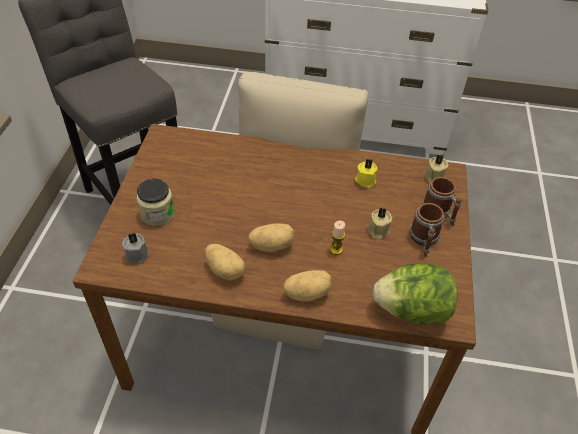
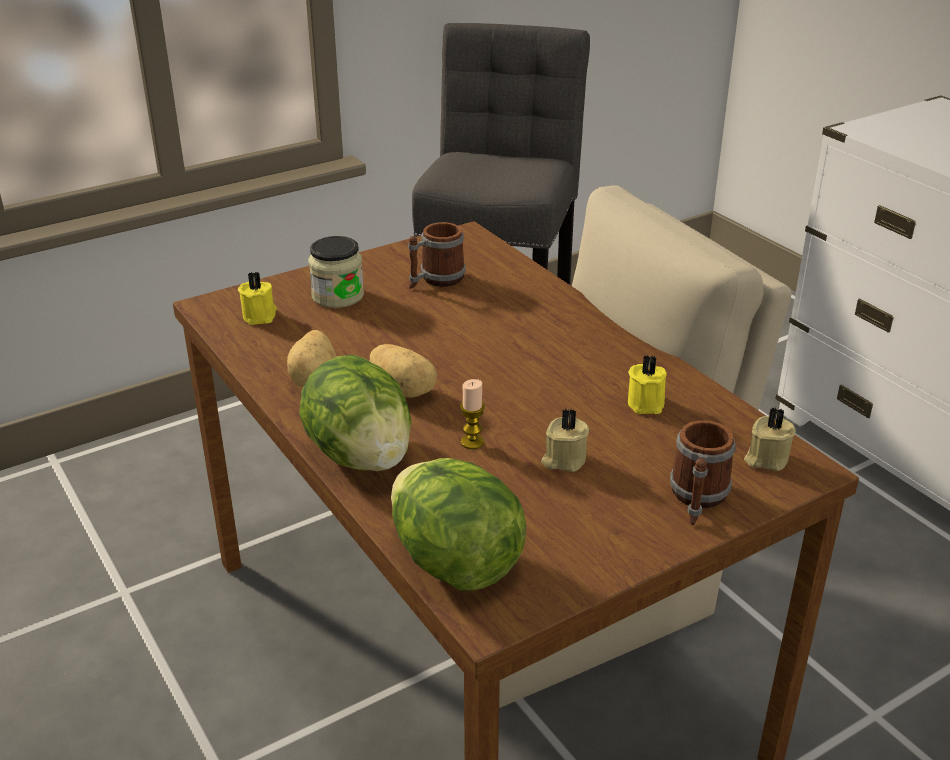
camera: 50 degrees right, 15 degrees down
(137, 254) = (260, 315): grey candle -> yellow candle
(307, 293) = (361, 456): potato -> lettuce
(424, 240) = (612, 510): mug -> mug (435, 280)

